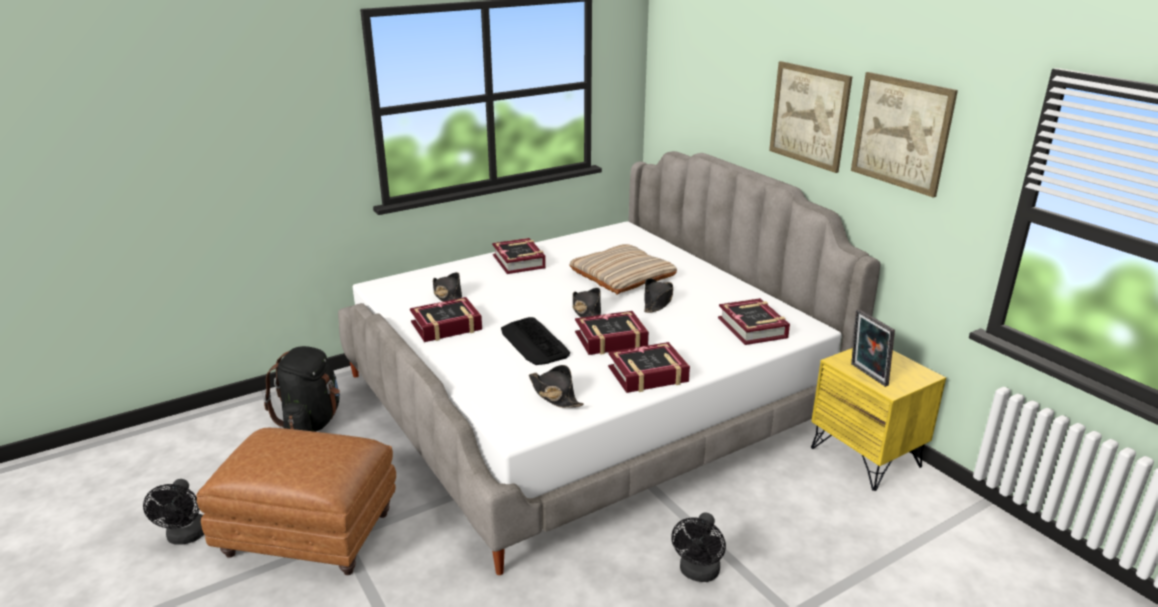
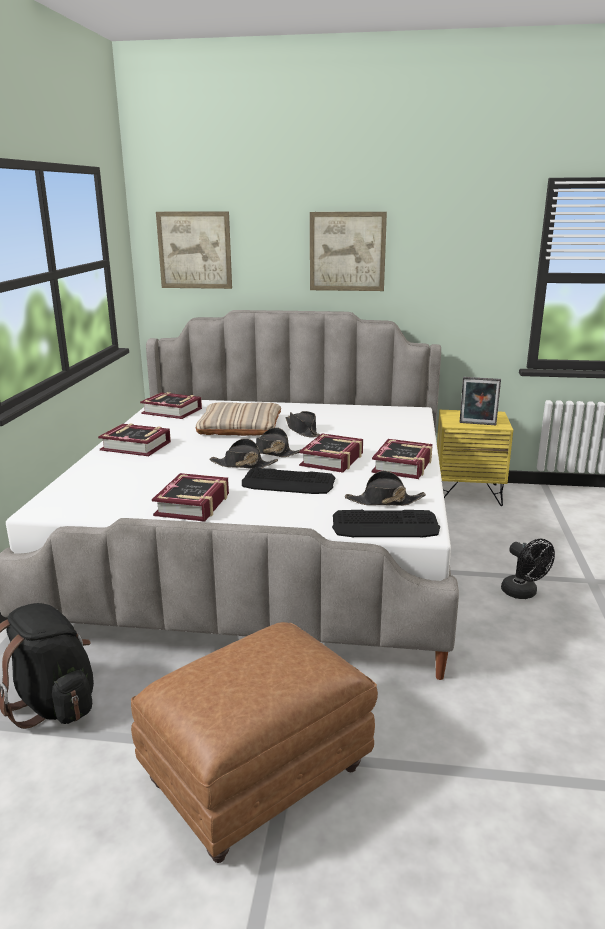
camera: 50 degrees left, 5 degrees down
(186, 537) = (129, 895): black fan -> none
(447, 295) = (134, 487): black hat -> black hat (243, 465)
(506, 412) = (385, 525): none -> keyboard
(753, 328) = (389, 421): book -> book (172, 411)
(901, 133) = (438, 246): picture -> picture (194, 250)

